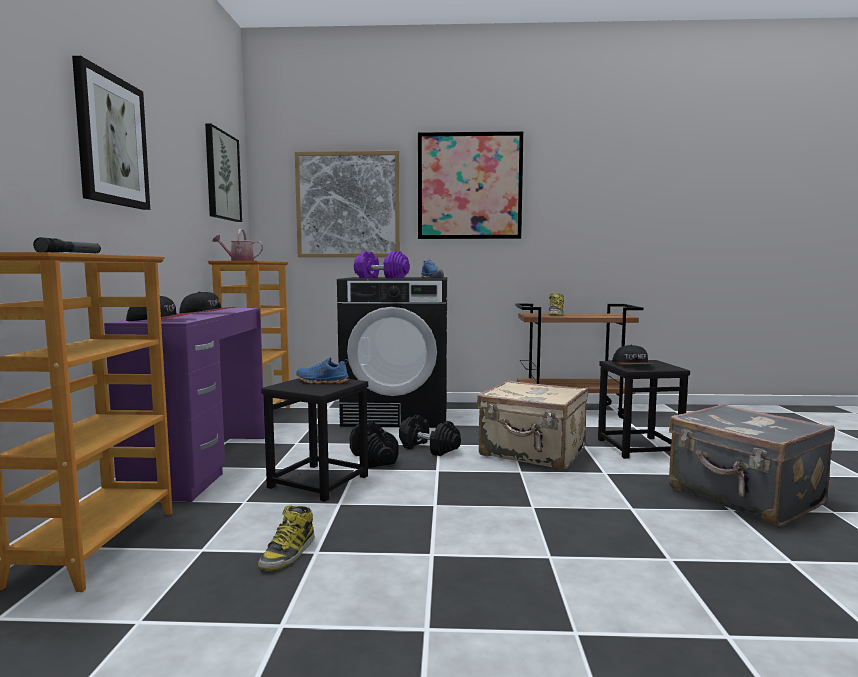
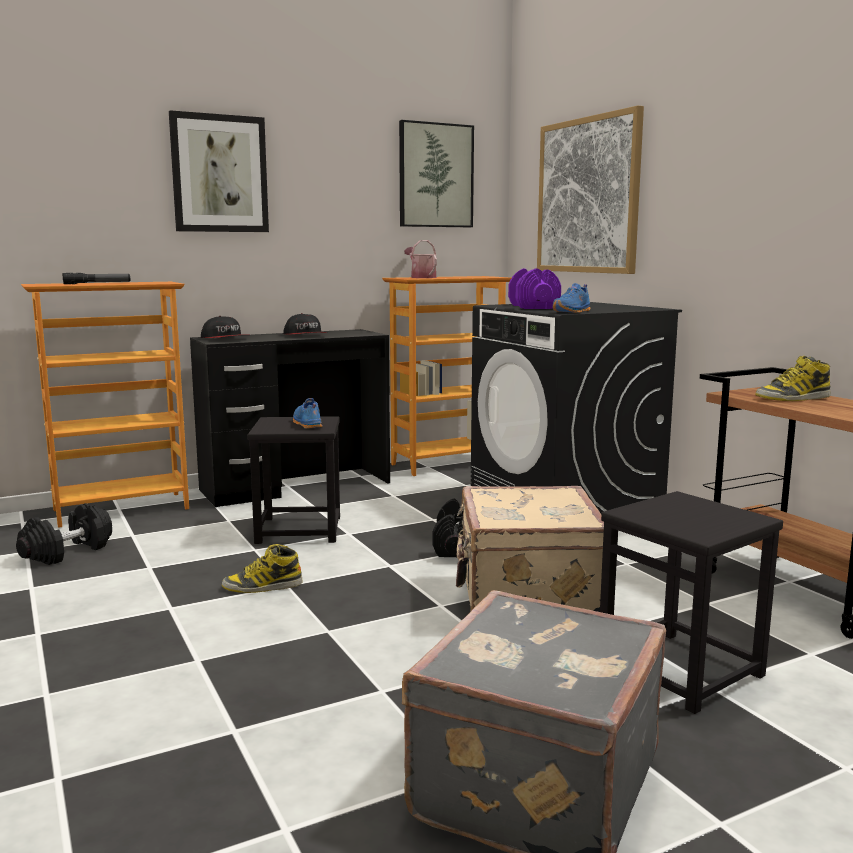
camera: 60 degrees right, 5 degrees up
(201, 464) = (296, 486): purple desk -> black desk
(288, 553) = (141, 560): boot -> boot (262, 586)
(374, 458) = (390, 532): black dumbbell -> black dumbbell (67, 552)
(469, 186) = (727, 151): picture -> none
(633, 365) = (676, 510): cap -> none

